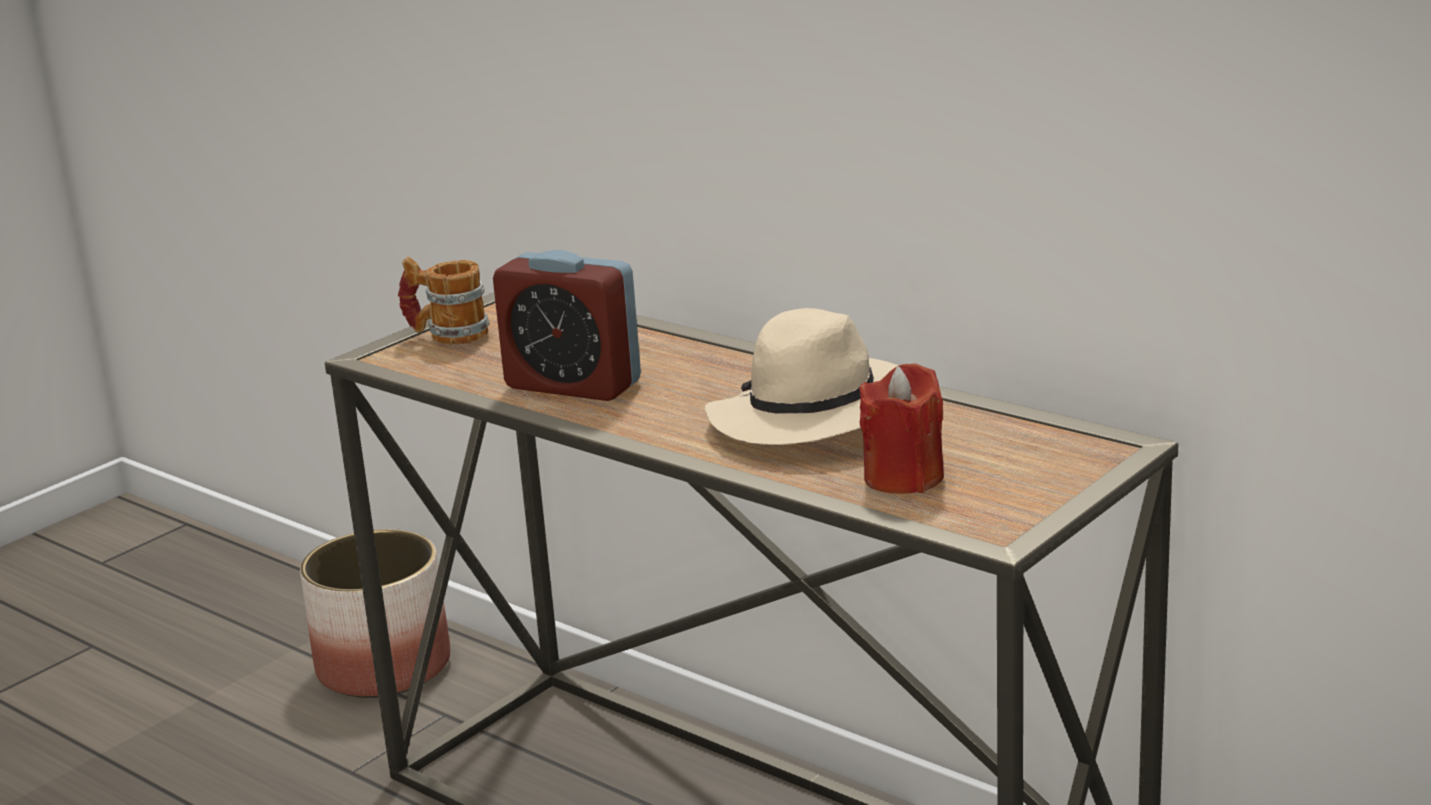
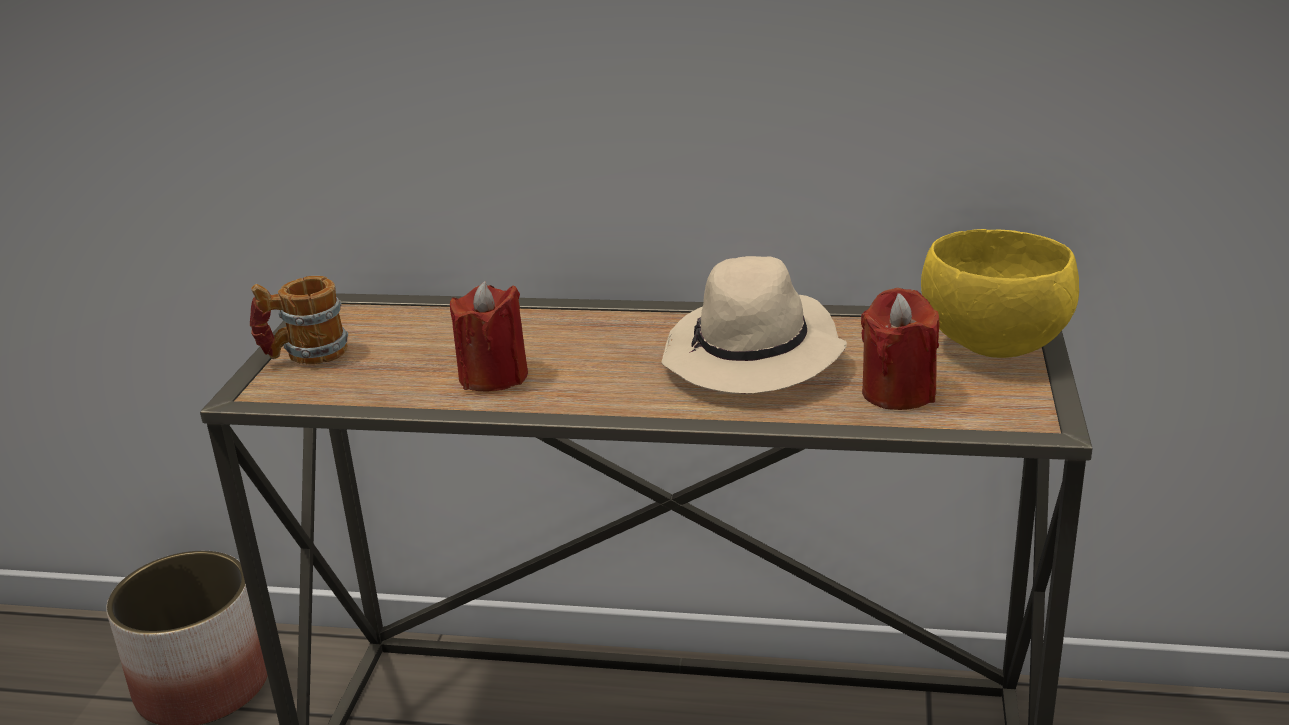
camera: 30 degrees left, 5 degrees up
(573, 385) = (493, 376): alarm clock -> red candle
(1055, 460) = (995, 347): none -> yellow bowl

